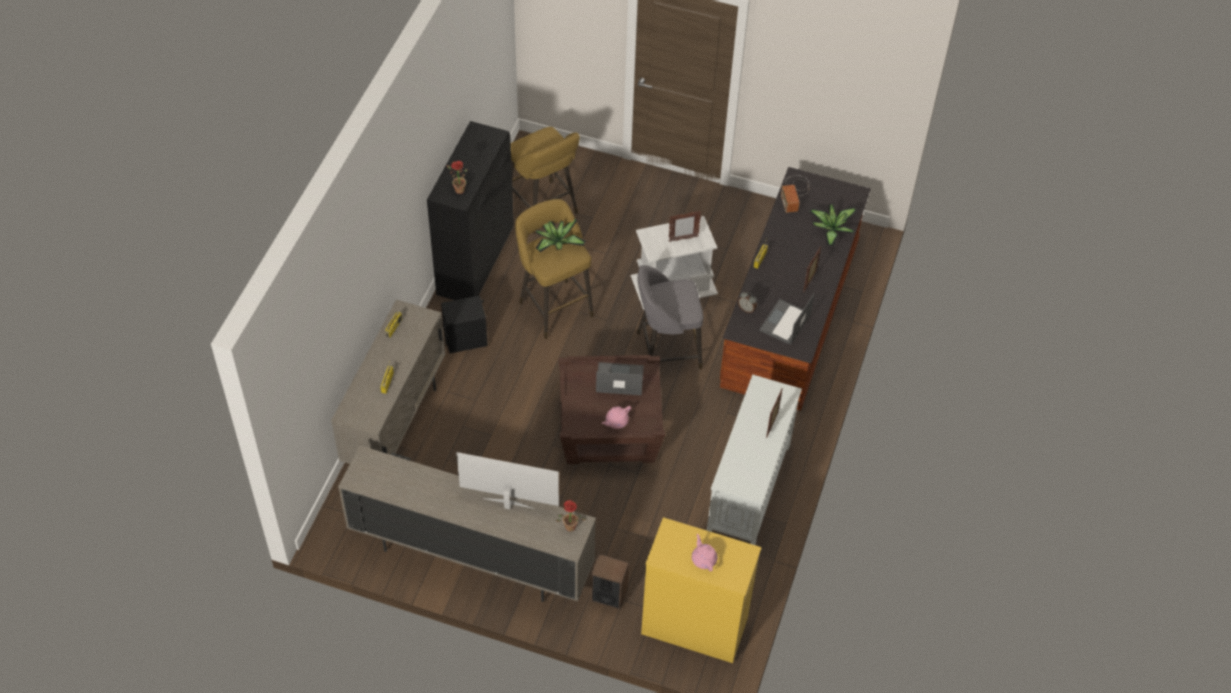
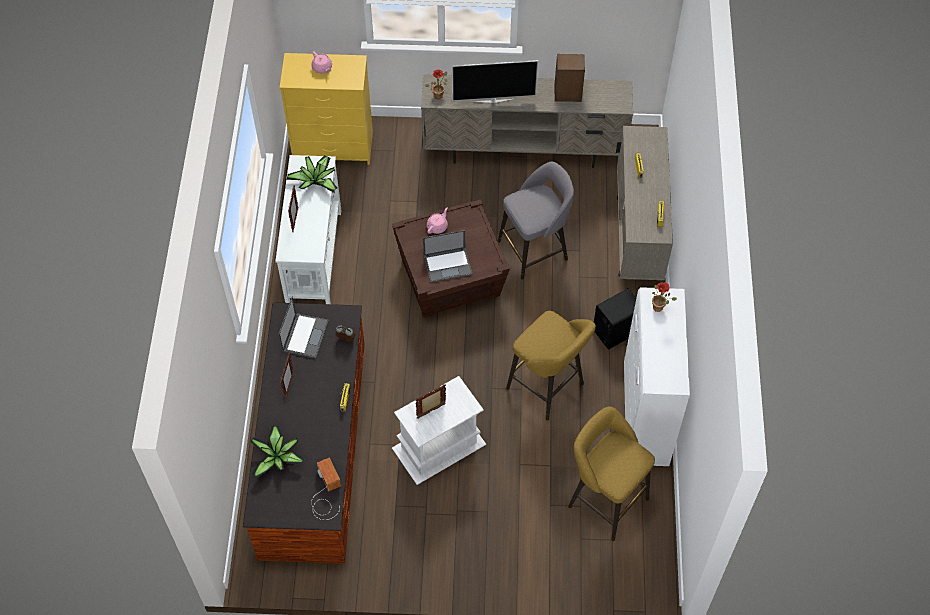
camera: 165 degrees right, 5 degrees up
(476, 261) = (645, 416): black cabinet -> white cabinet
(556, 242) = (552, 348): potted plant -> potted plant (315, 181)
(609, 595) = (406, 151): speaker -> speaker (568, 93)
(666, 350) = (424, 371): grey stool -> grey stool (534, 249)

